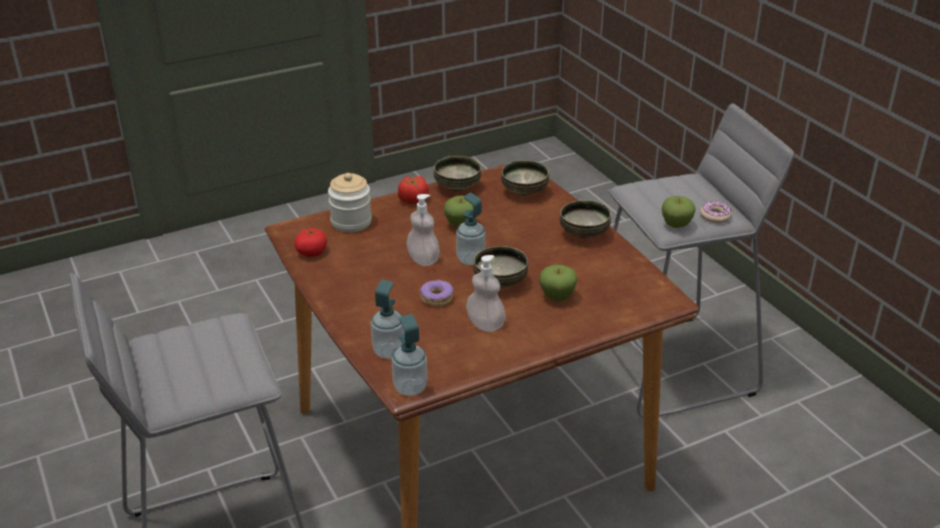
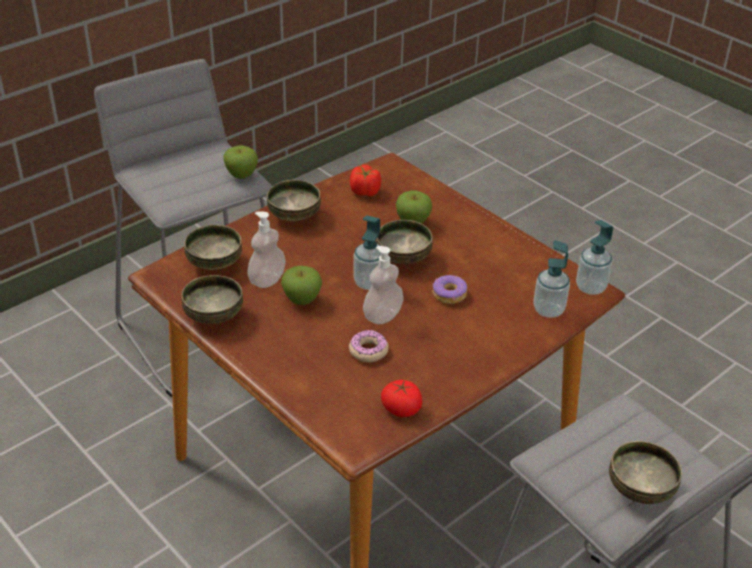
camera: 105 degrees left, 5 degrees up
(167, 360) = (639, 490): none -> bowl
(351, 222) = (322, 390): jar -> none
(413, 200) = (254, 347): tomato -> tomato (365, 192)
(485, 324) = (476, 258): soap dispenser -> soap dispenser (267, 280)
(715, 216) = (218, 155): donut -> donut (368, 351)

